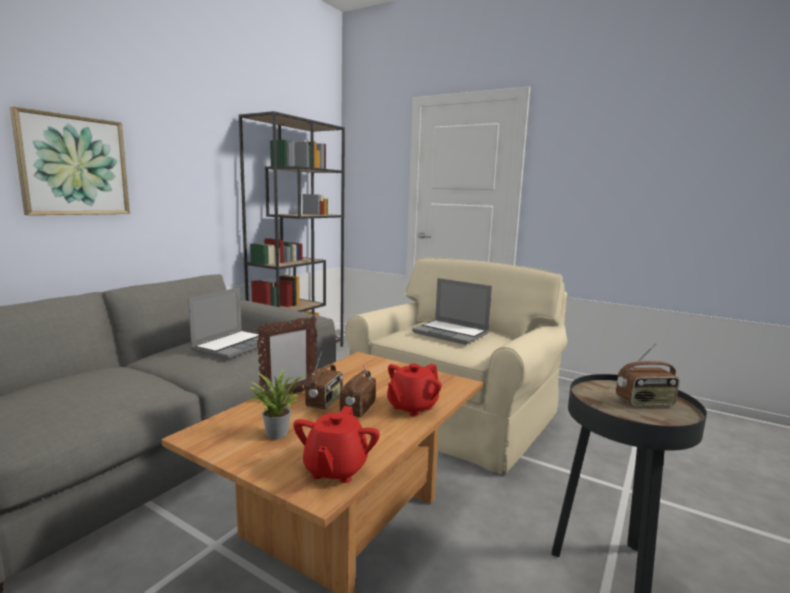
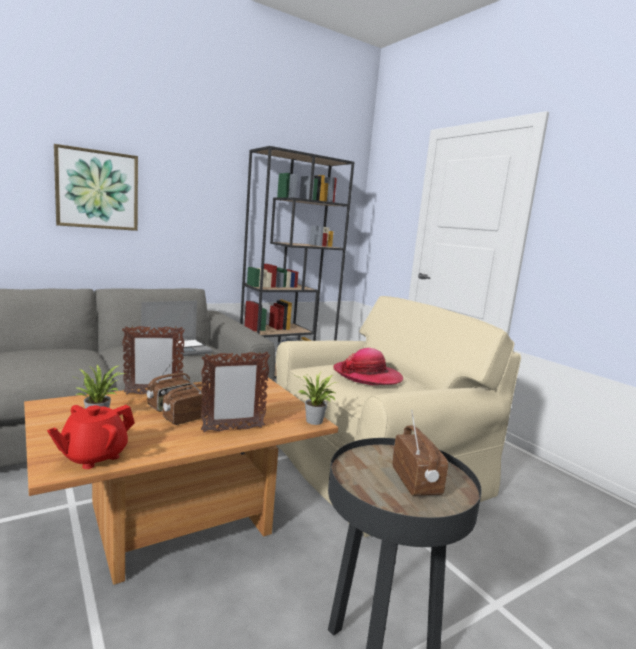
camera: 25 degrees right, 0 degrees up
(412, 407) = (232, 429): red teapot -> picture frame
(452, 333) = (367, 376): laptop -> hat
(461, 383) = (314, 422): none -> potted plant
(645, 402) = (416, 482): radio -> radio turned 120 degrees counterclockwise

